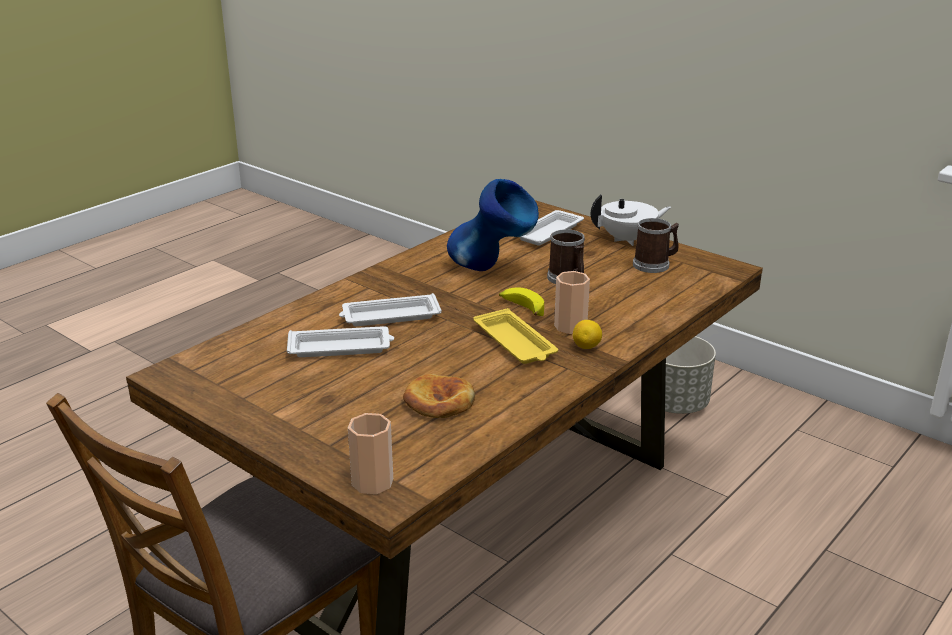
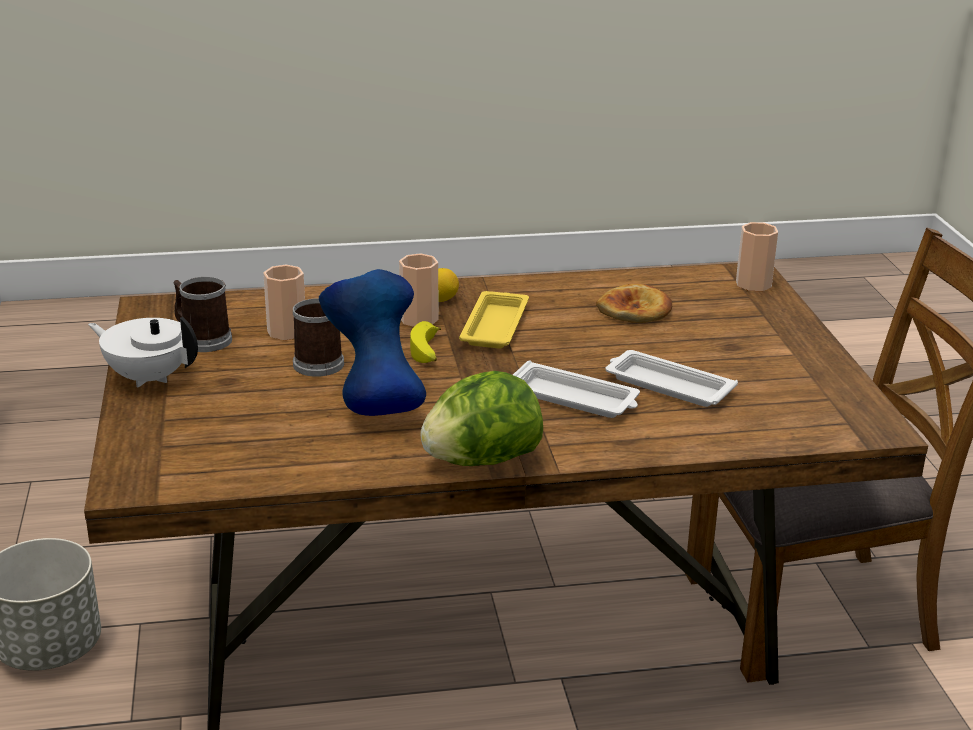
camera: 140 degrees left, 0 degrees up
(392, 268) = (481, 461): none -> lettuce
(549, 232) = (201, 428): white tray -> none
(624, 286) = (287, 332): none -> cup

